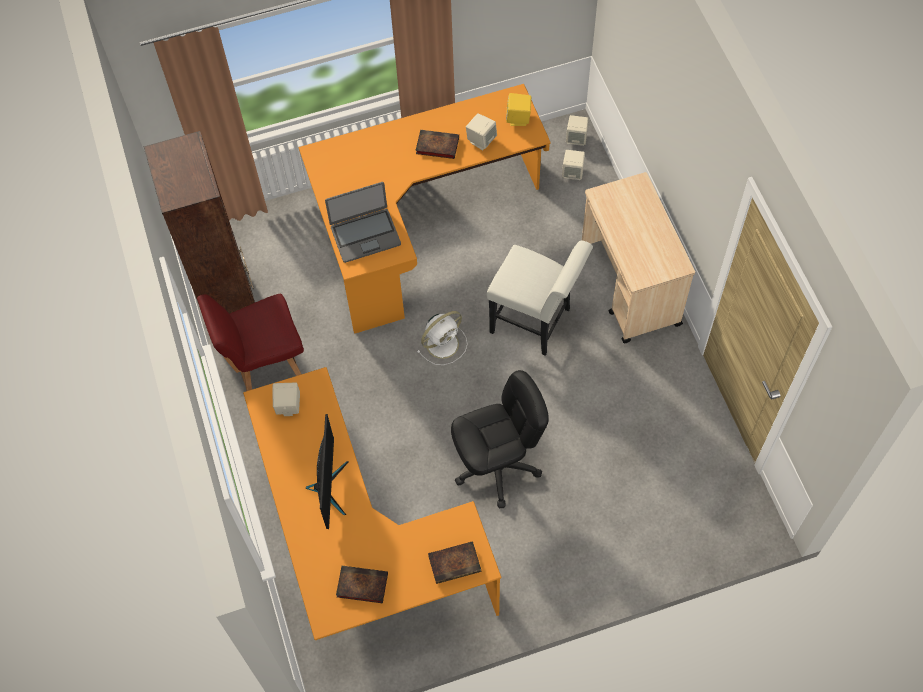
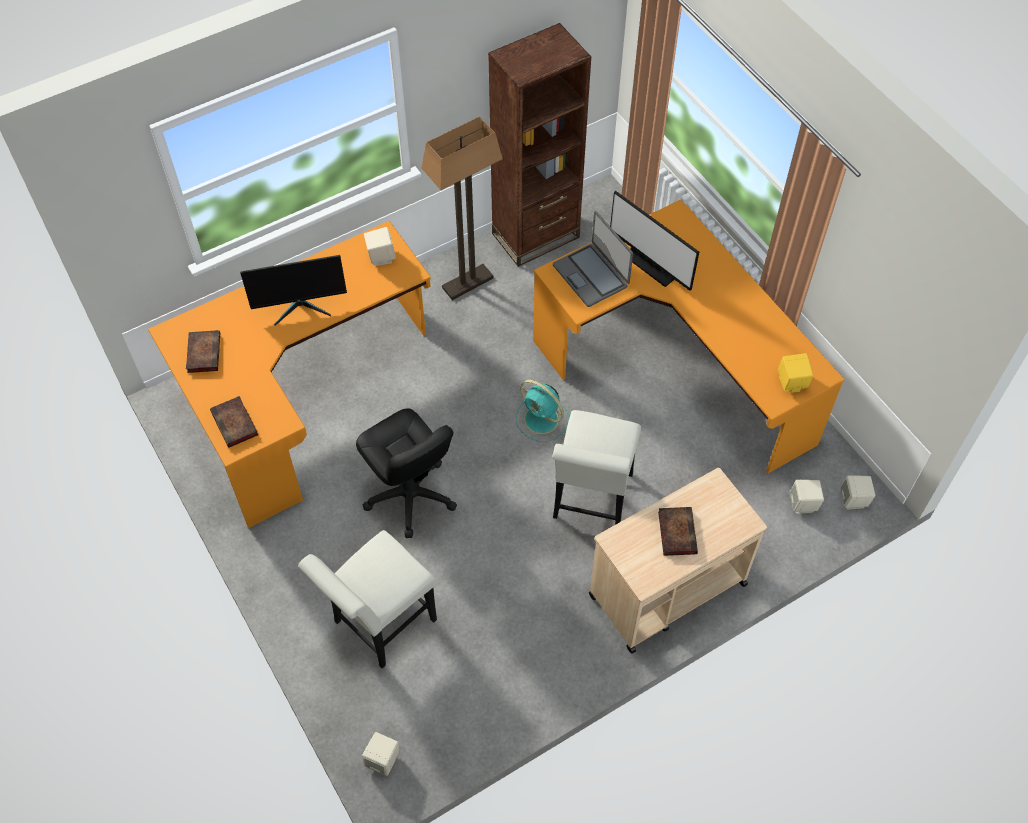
camera: 75 degrees right, 5 degrees down
(268, 376) = (468, 282): red chair -> floor lamp
(365, 184) = (654, 262): none -> monitor
(436, 146) = (725, 313): book -> book (676, 531)
(443, 343) = (542, 420): white fan -> turquoise fan
(481, 140) = (748, 353): beige speaker -> beige speaker (383, 759)
(621, 512) = (379, 625): none -> white chair

